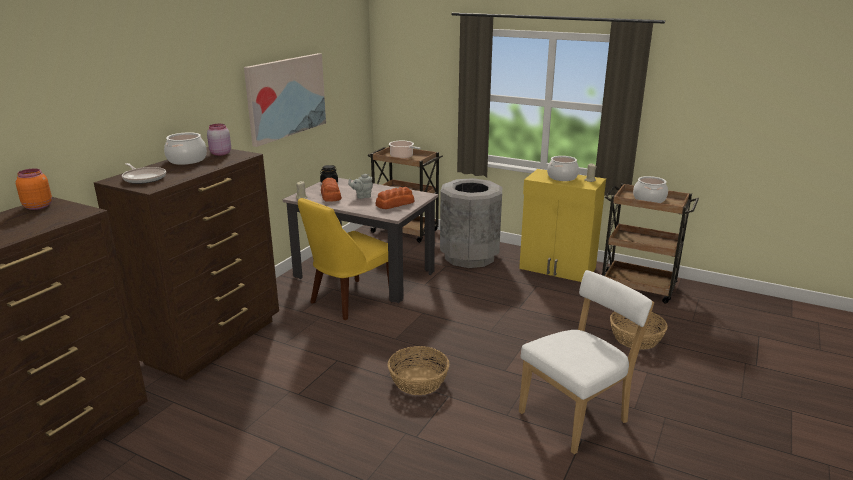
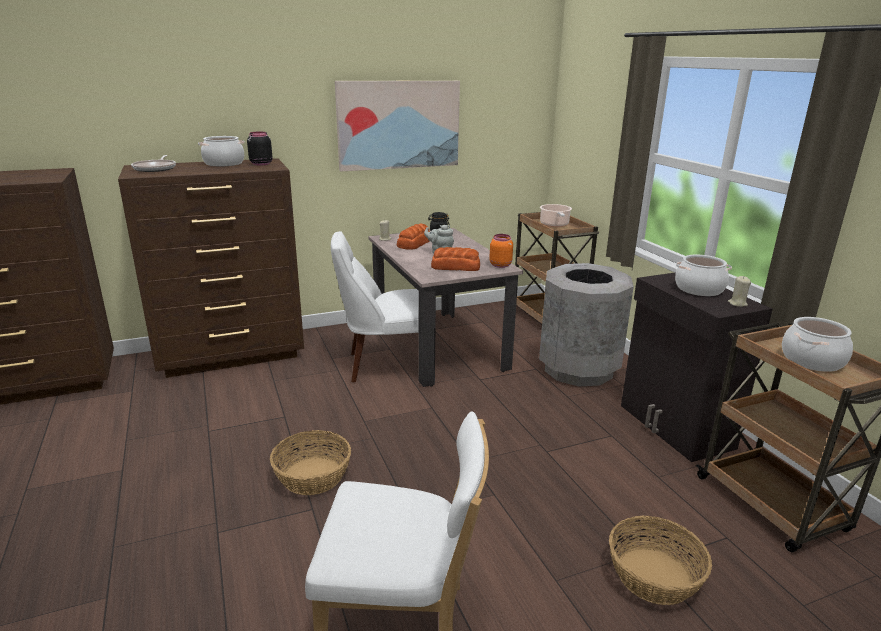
camera: 40 degrees right, 0 degrees up
(37, 206) = (44, 171): orange jar -> orange jar (500, 265)
(220, 153) = (260, 164): pink jar -> black jar
(348, 301) = (384, 365): yellow chair -> white chair
(557, 269) = (674, 427): yellow cabinet -> black cabinet

